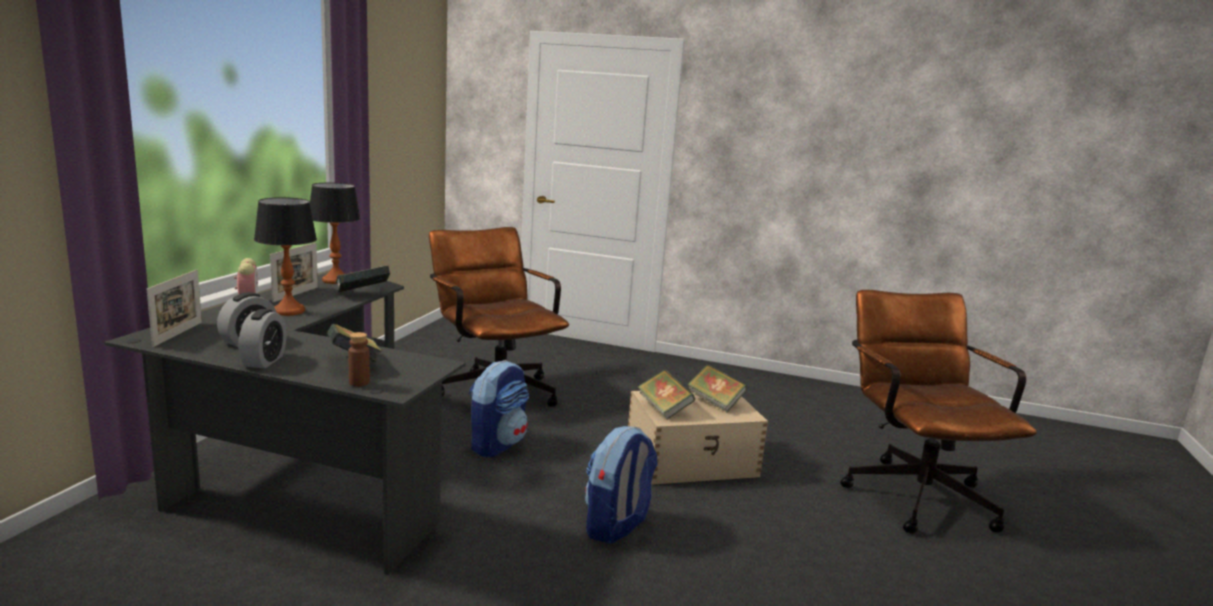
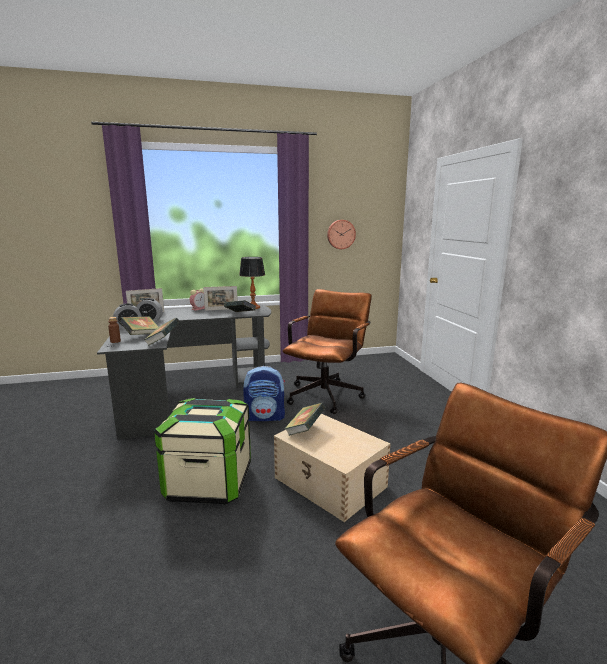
camera: 60 degrees right, 0 degrees up
(289, 311) = (196, 314): table lamp -> none
(390, 134) = (341, 234): none -> wall clock
(617, 526) = (208, 482): backpack -> storage box
(715, 402) = (346, 444): book -> book (163, 342)

